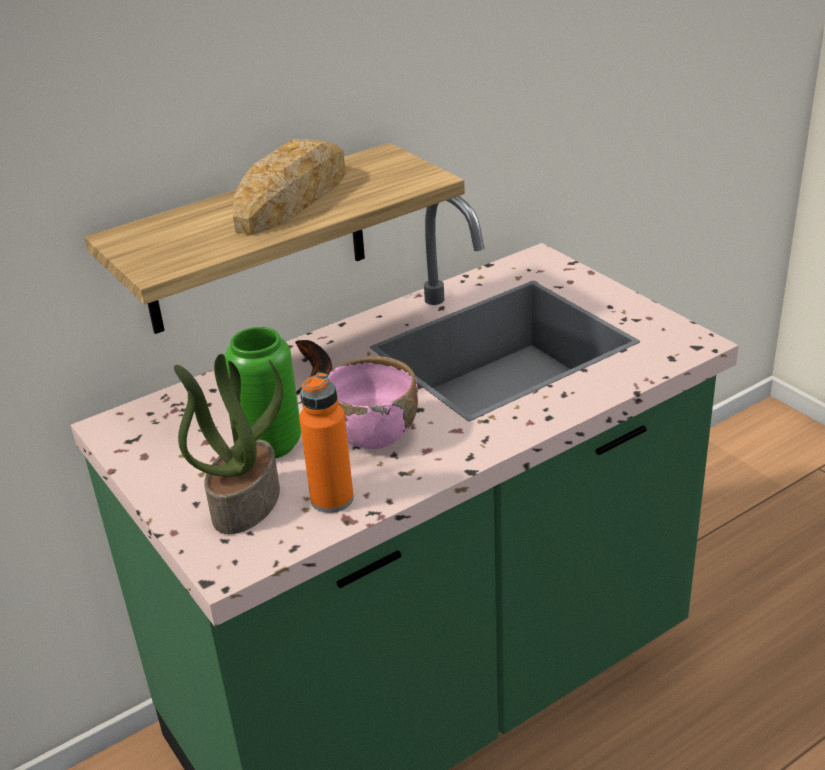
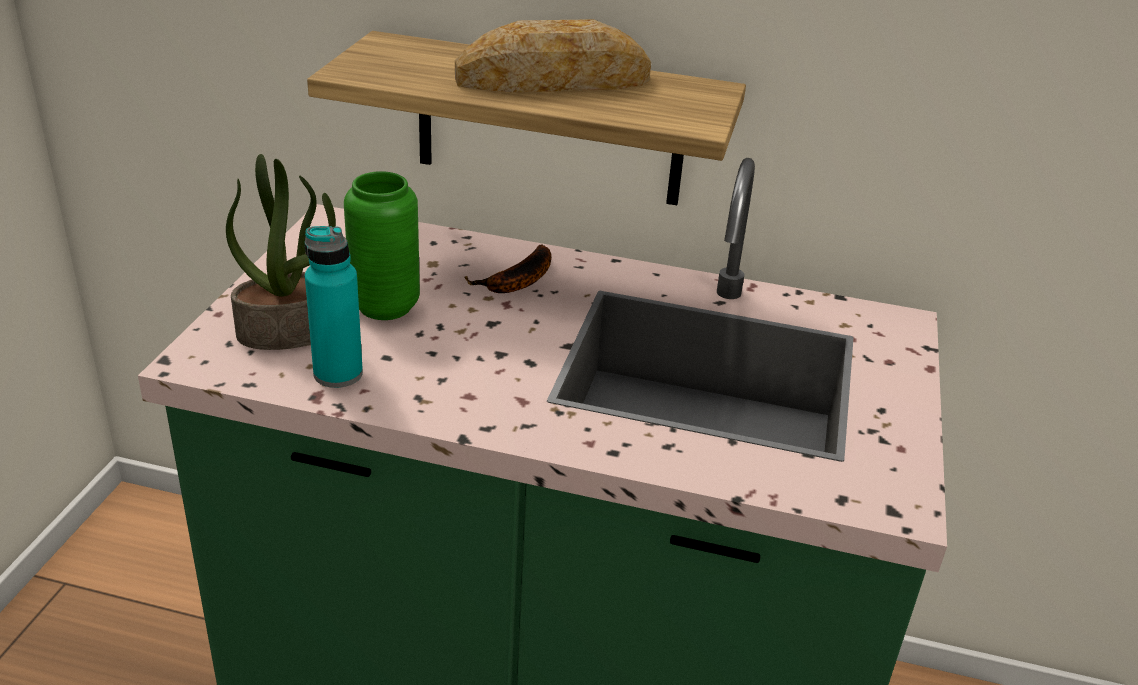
camera: 45 degrees right, 0 degrees up
(332, 499) = (338, 374): orange bottle -> turquoise bottle
(373, 433) = (462, 353): pink bowl -> none

